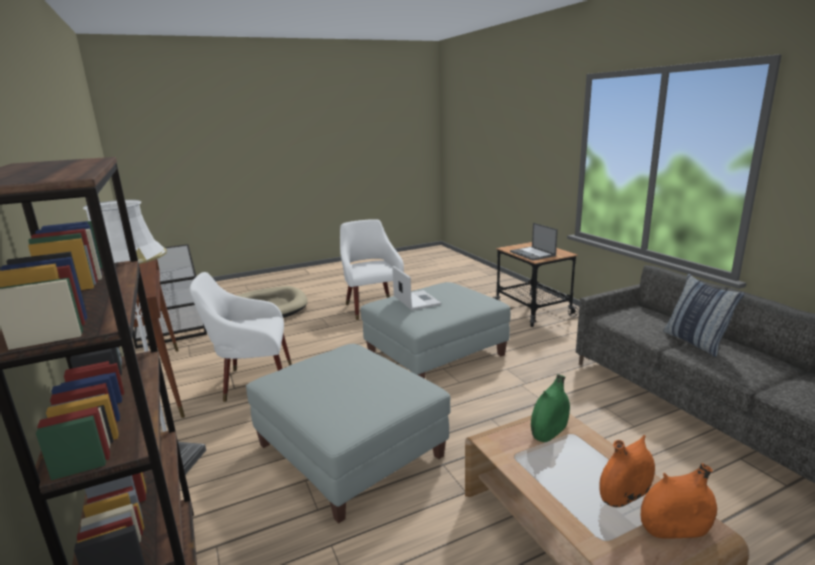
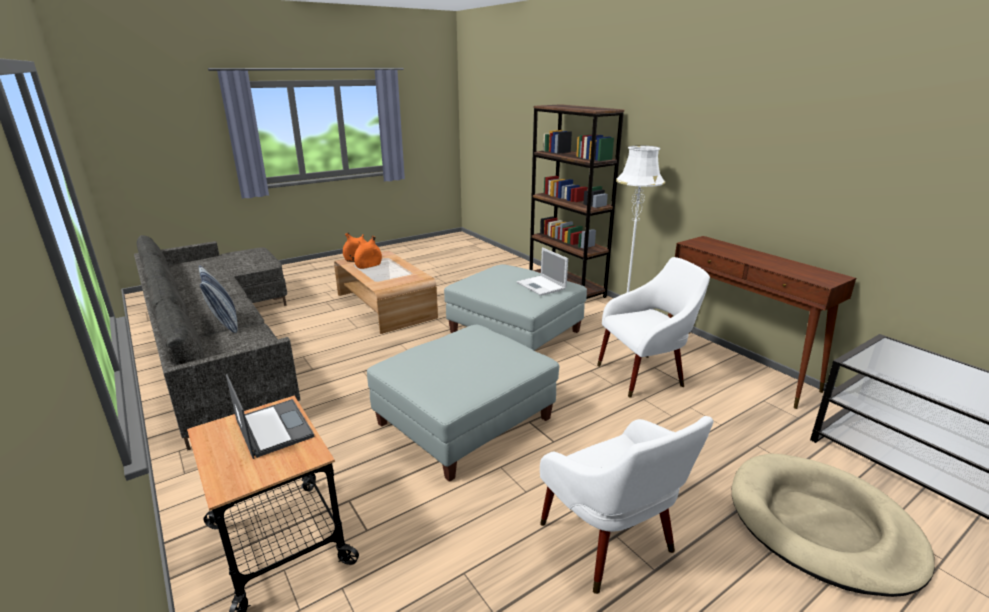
camera: 170 degrees right, 5 degrees up
(416, 300) = (486, 356): laptop -> laptop (542, 286)
(549, 431) = (388, 281): green vase -> none

